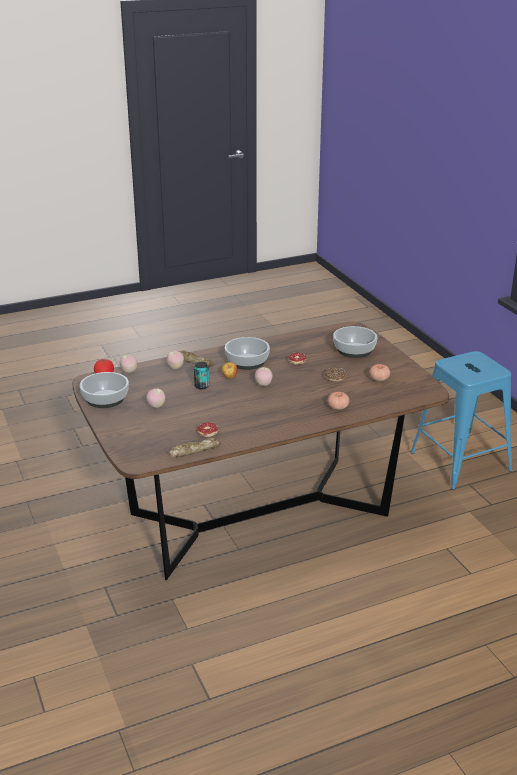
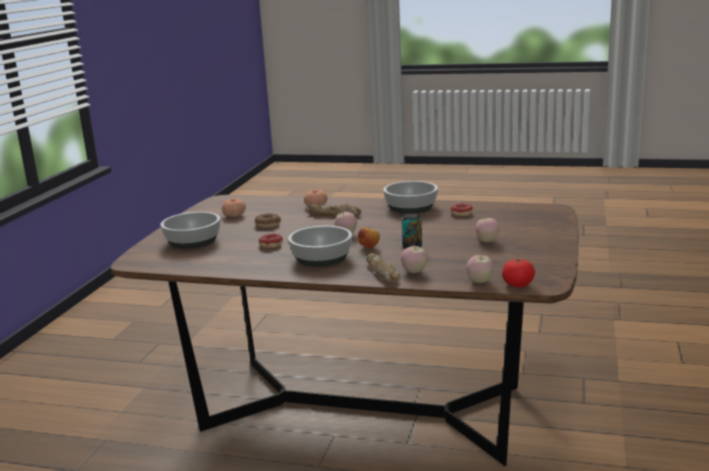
camera: 140 degrees left, 10 degrees down
(105, 398) = (540, 260): bowl -> bowl (411, 207)
(194, 450) = (490, 206): bread -> bread (334, 215)
(459, 461) = (100, 382): blue stool -> none

